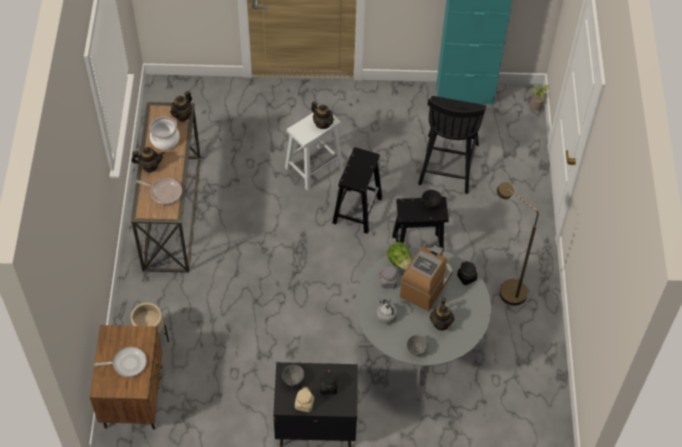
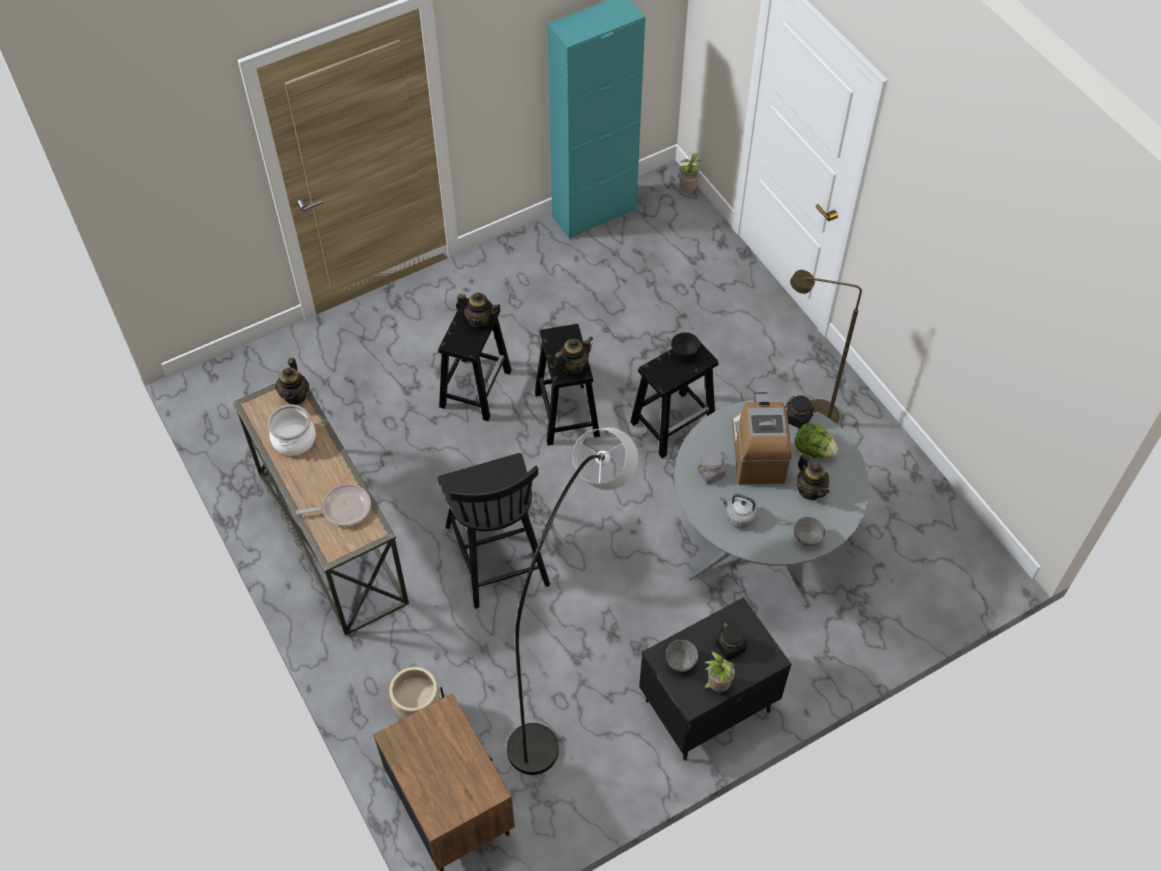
camera: 30 degrees left, 0 degrees up
(127, 363) = (449, 765): frying pan -> none
(149, 166) = (298, 484): teapot -> teapot (573, 366)
(253, 358) = (571, 667): none -> grey floor lamp
(304, 404) = (716, 685): beige jar -> potted plant
(314, 167) = (475, 387): white stool -> black stool
(399, 261) = (705, 441): lettuce -> lettuce (813, 450)
(448, 162) = (633, 302): black chair -> black chair (496, 553)

